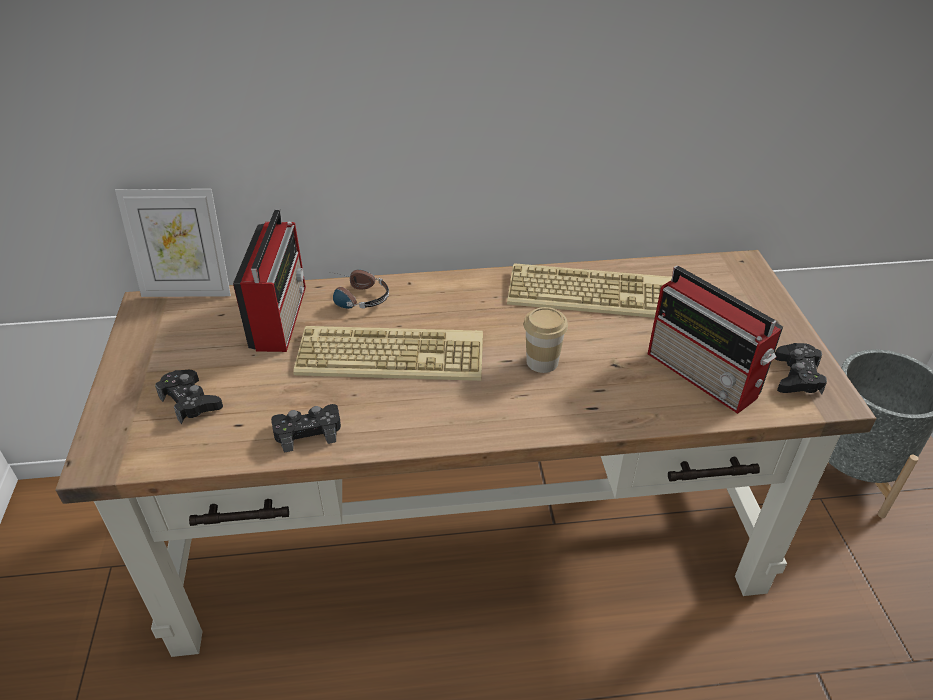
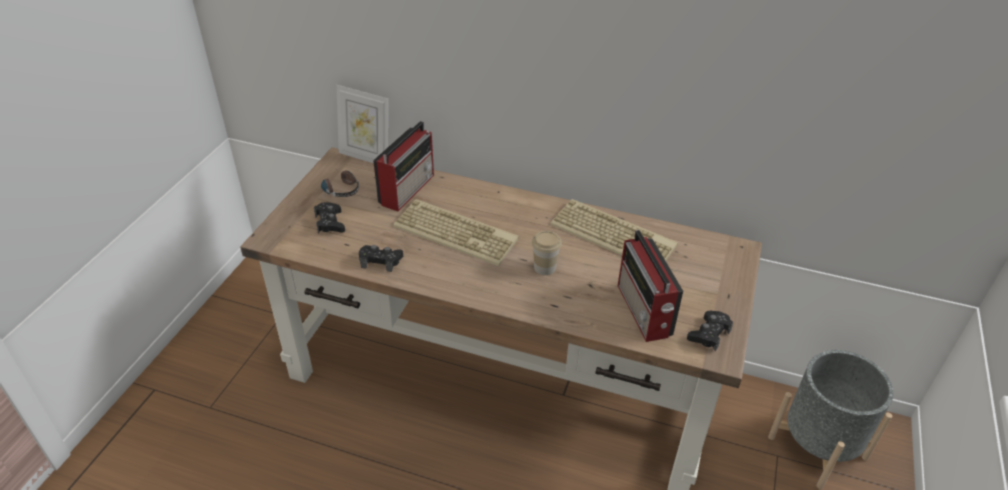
camera: 25 degrees right, 0 degrees up
(354, 297) = (458, 190): headphones -> headphones (339, 188)

